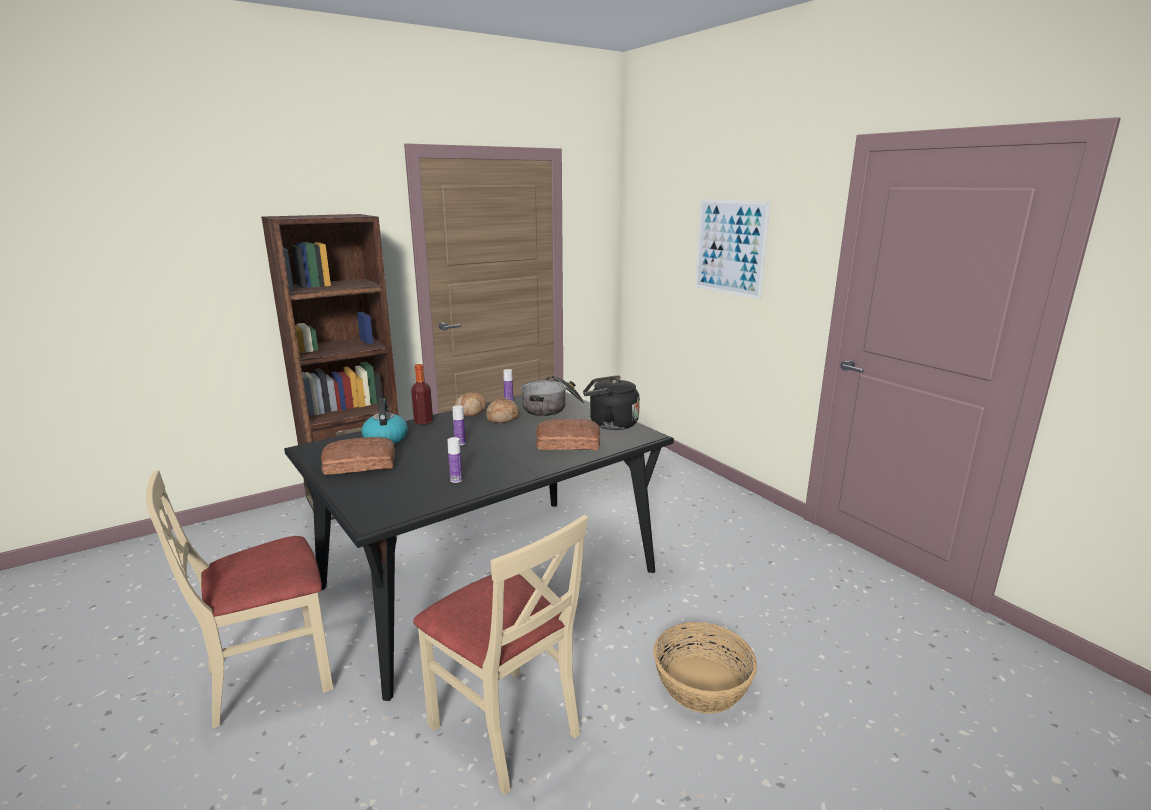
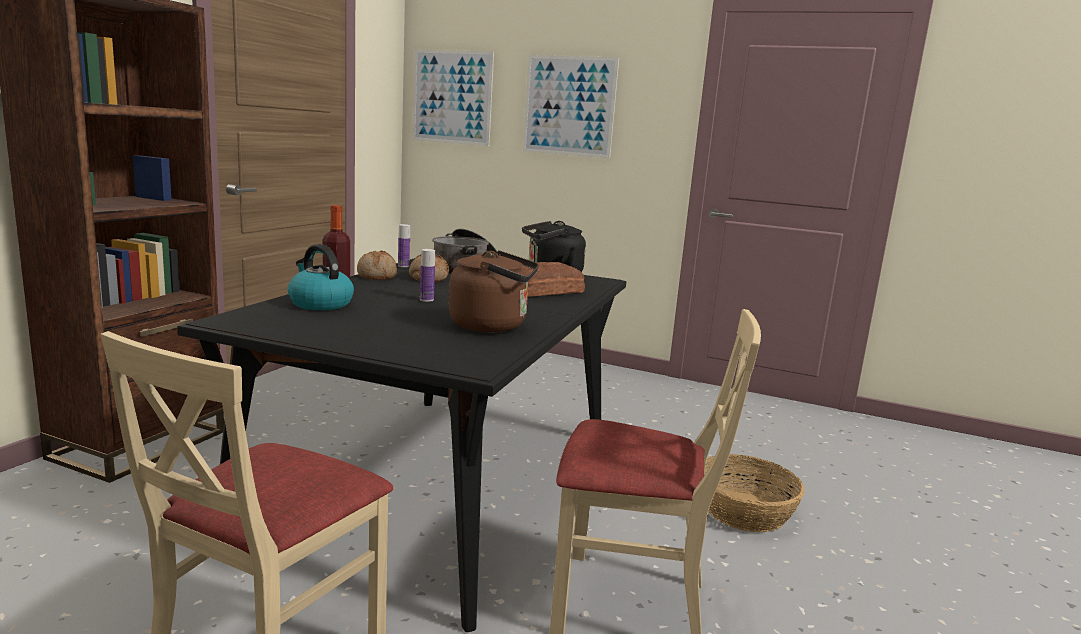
camera: 35 degrees left, 5 degrees down
(359, 464) = (339, 327): bread -> none
(456, 480) = (493, 326): bottle -> brown kettle
(649, 236) = (452, 97): none -> picture

